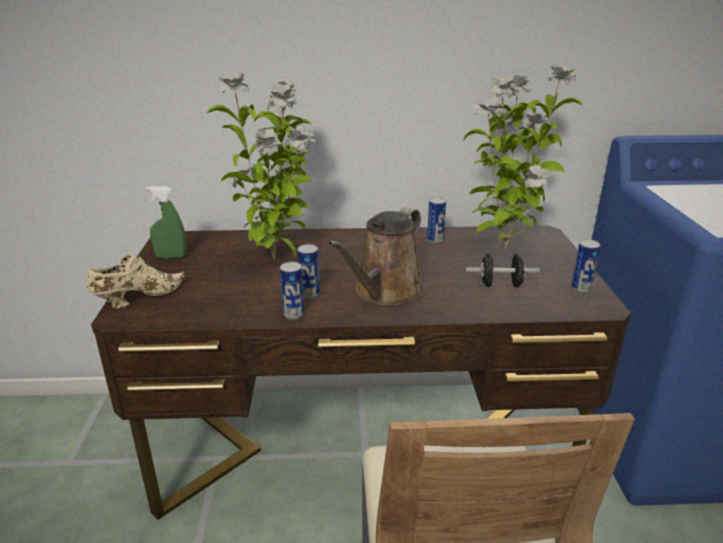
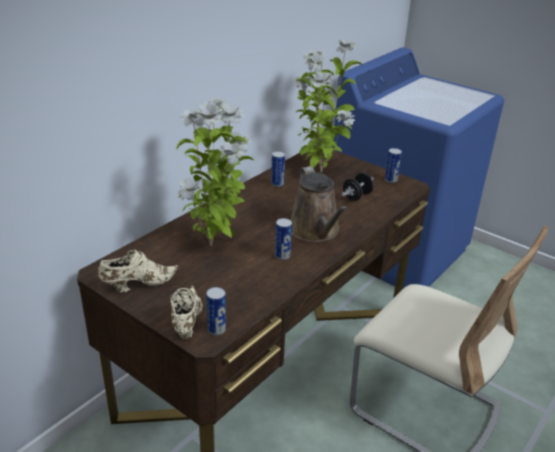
camera: 50 degrees left, 5 degrees up
(171, 257) = (137, 284): green spray bottle -> beige shoe
(293, 314) = (299, 272): can -> can (216, 330)

